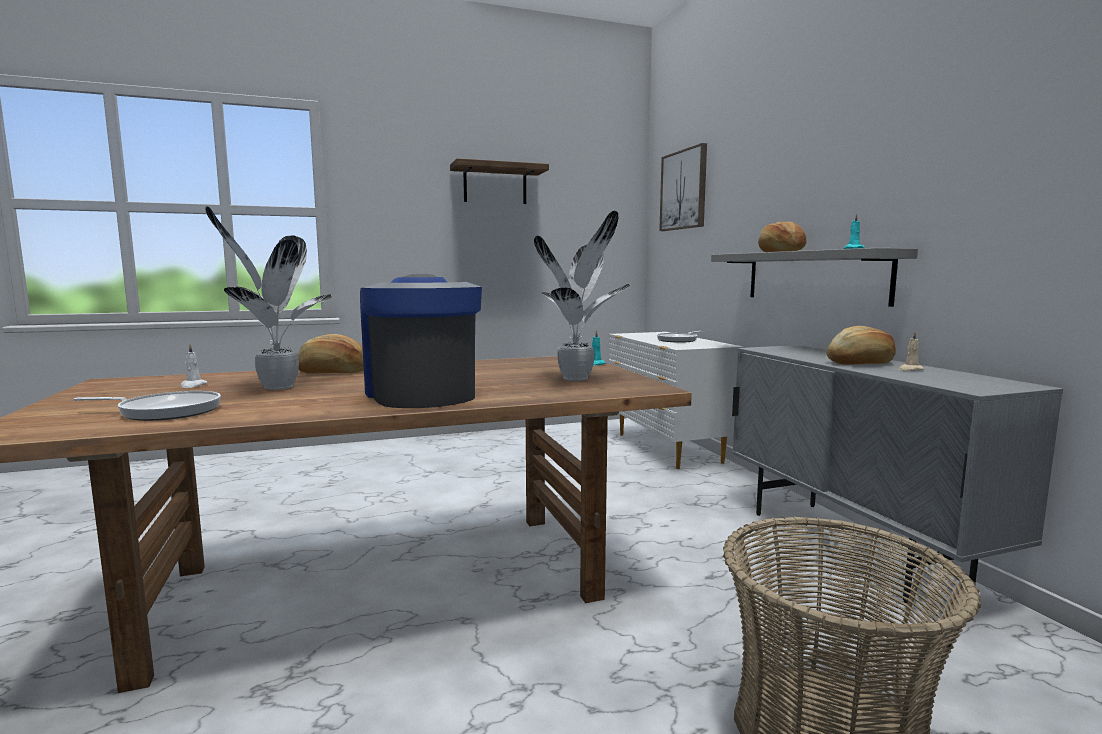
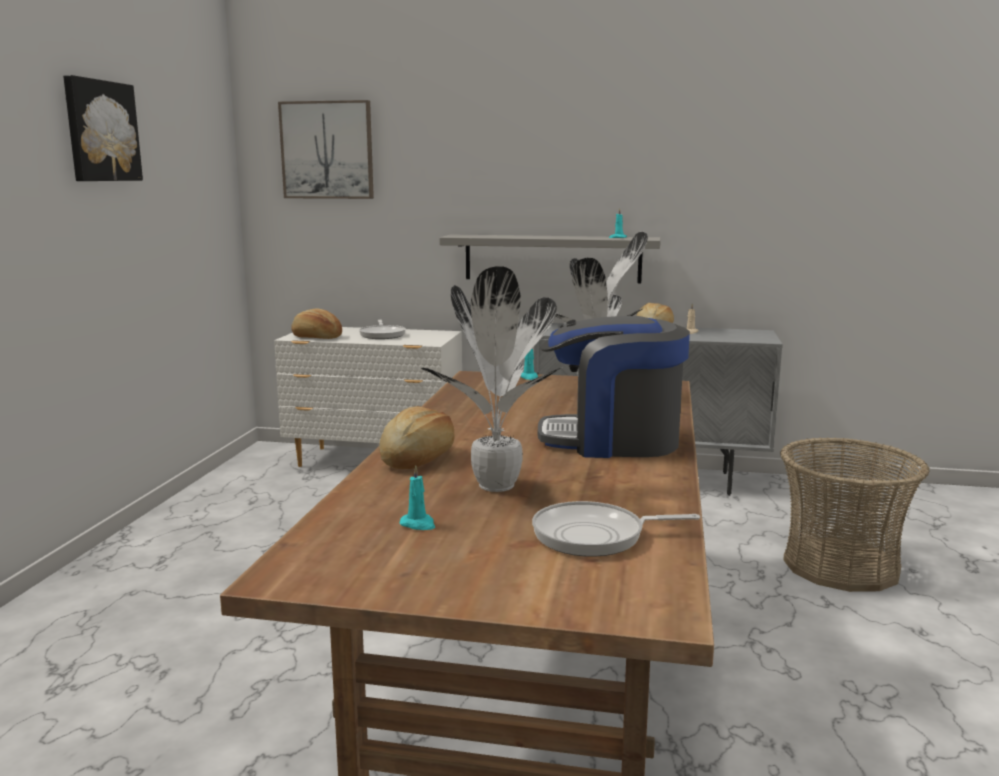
camera: 60 degrees left, 5 degrees up
(165, 411) = (595, 536): frying pan -> frying pan turned 120 degrees counterclockwise
(193, 385) = (418, 524): white candle -> turquoise candle
(495, 185) = (100, 131): shelf -> picture
(781, 252) = (527, 236): bread -> bread (316, 337)

